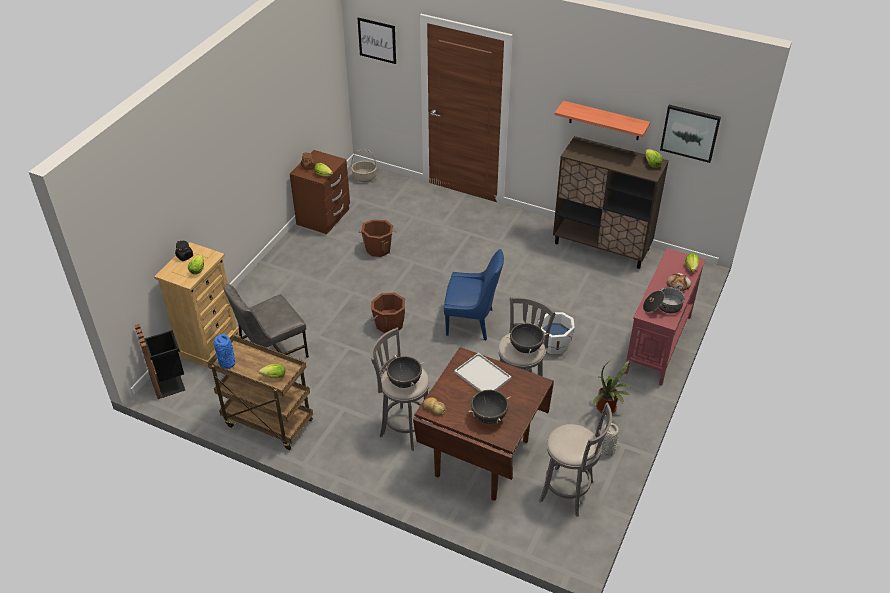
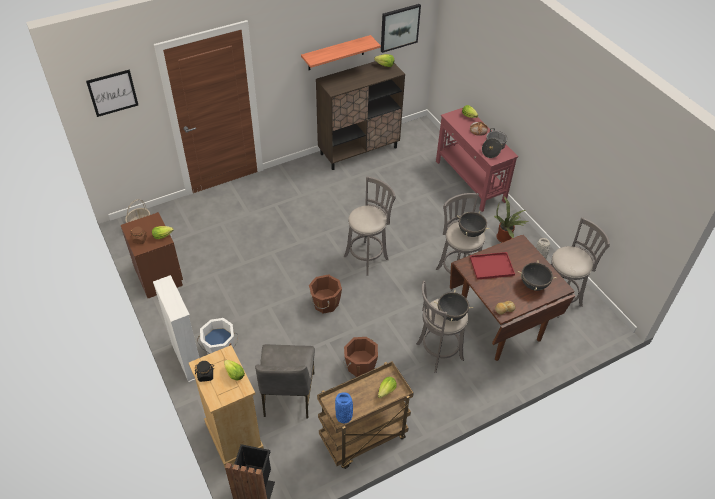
camera: 55 degrees left, 5 degrees up
(257, 279) = (188, 360): none -> white bookcase
(378, 248) = (235, 263): brown bucket -> brown bucket (360, 366)
(472, 322) = (368, 256): blue chair -> grey stool
(483, 376) = (492, 266): white tray -> red tray
(553, 345) = (427, 228): white bucket -> white bucket (220, 349)

